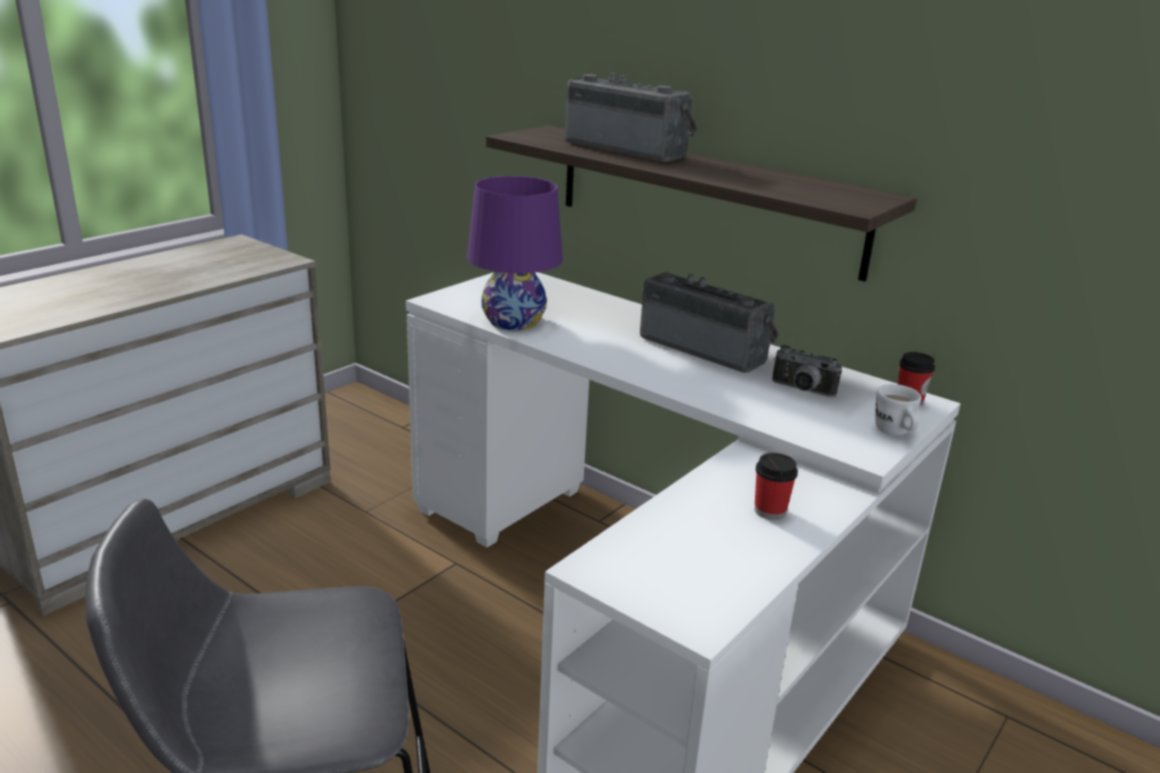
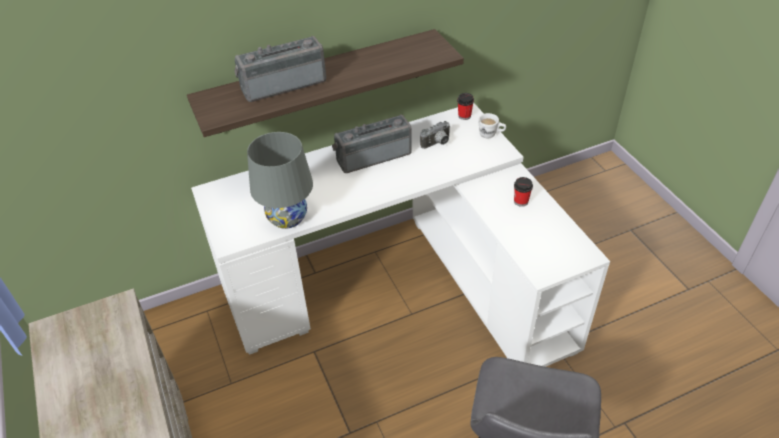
camera: 60 degrees left, 20 degrees up
(513, 321) = (287, 217): purple table lamp -> grey table lamp

